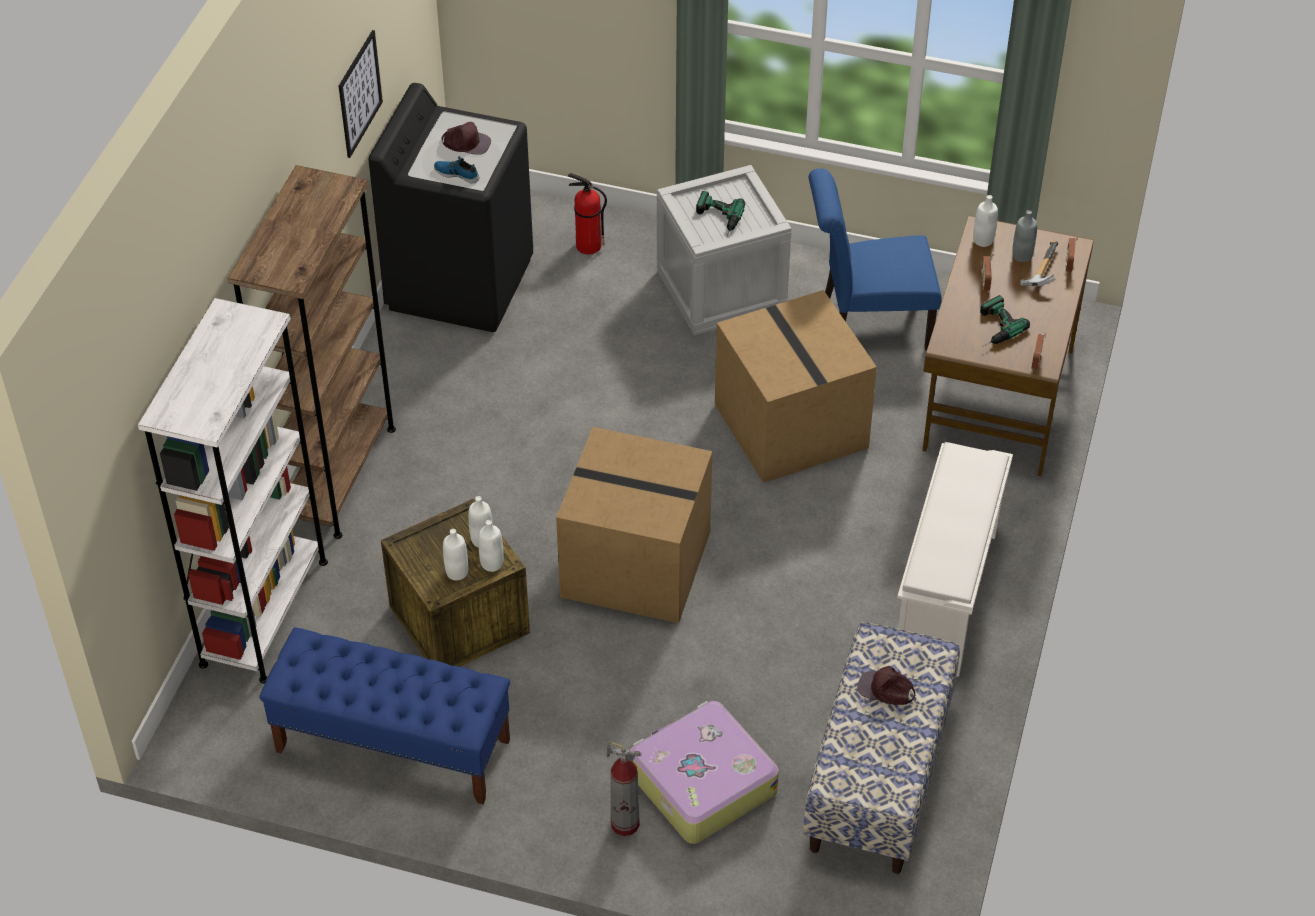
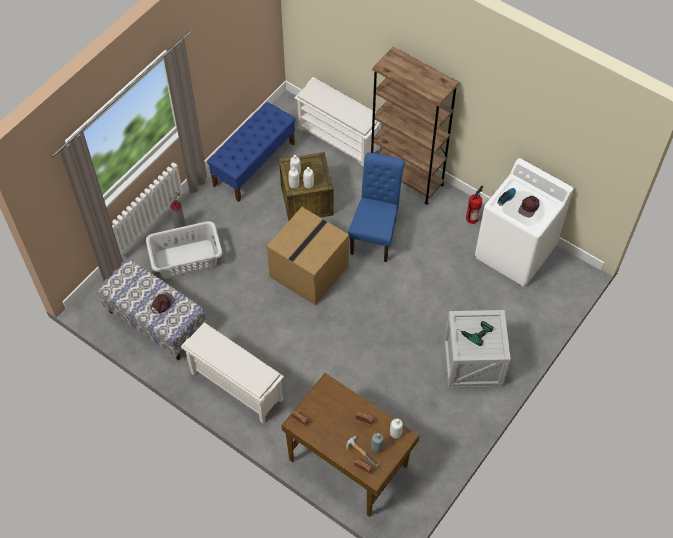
camera: 110 degrees right, 10 degrees up
(264, 612) = (339, 138): white bookcase -> white shoe rack
(360, 93) = (531, 135): picture -> none
(460, 283) = (515, 252): black washing machine -> white washing machine
(587, 246) = (525, 313): fire extinguisher -> fire extinguisher (472, 218)
(701, 782) = (186, 259): suitcase -> grey laundry basket
(793, 426) = (366, 362): cardboard box -> none
(866, 327) = (422, 421): blue chair -> blue chair (375, 234)
(993, 328) = (330, 410): power drill -> none

